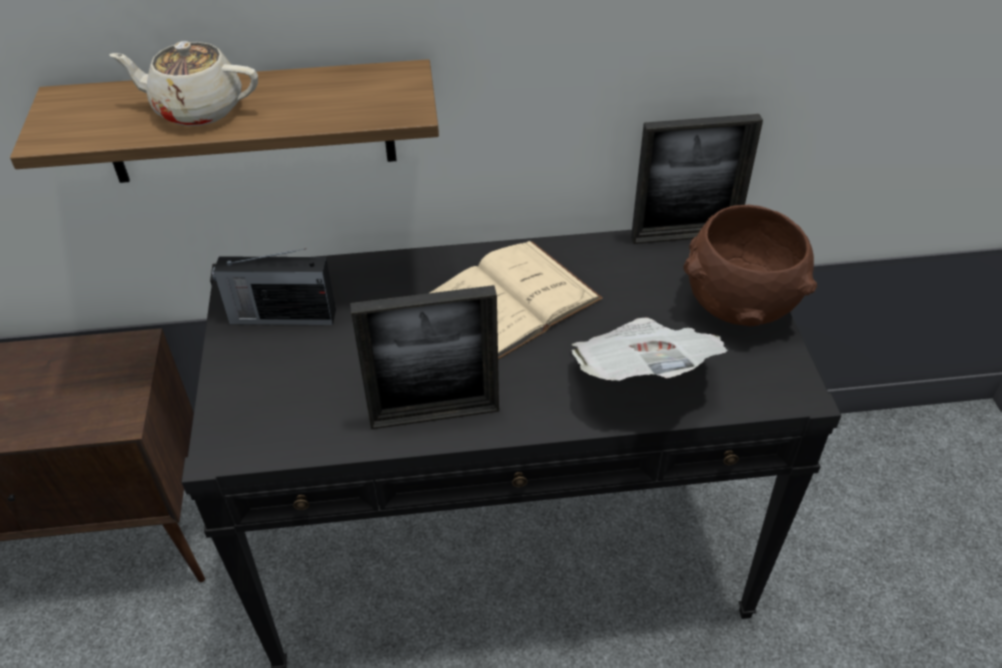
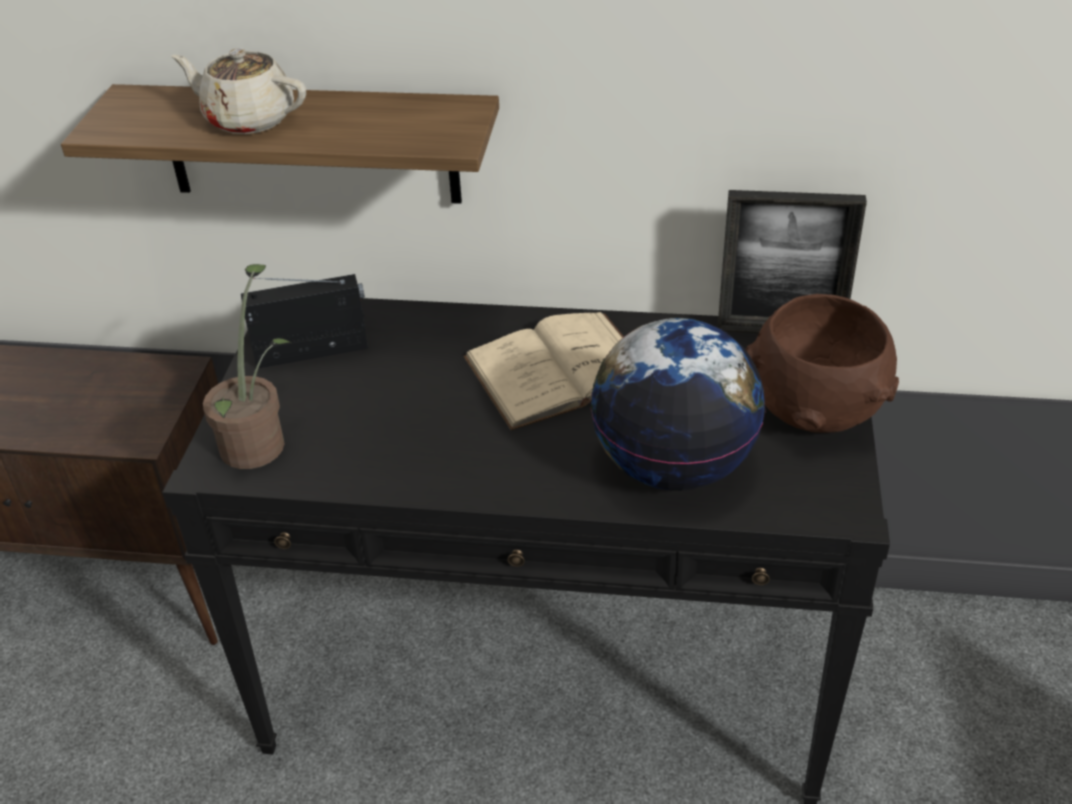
camera: 15 degrees right, 5 degrees down
(258, 413) = (258, 440): none -> potted plant
(280, 316) = (313, 351): radio -> radio turned 150 degrees clockwise
(434, 415) = (435, 470): picture frame -> none
(641, 375) = (674, 466): newspaper -> globe

